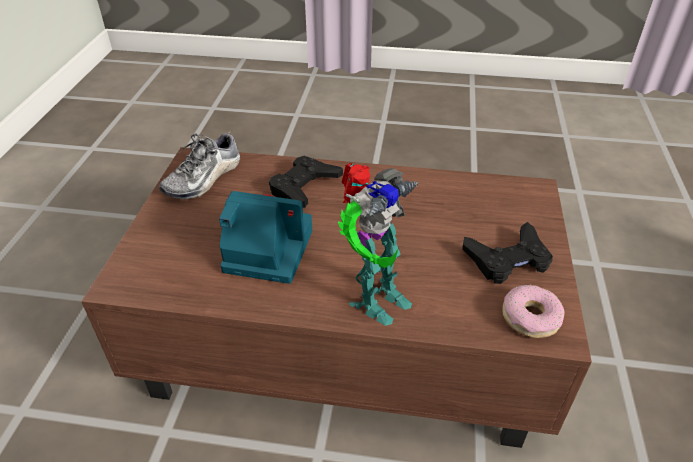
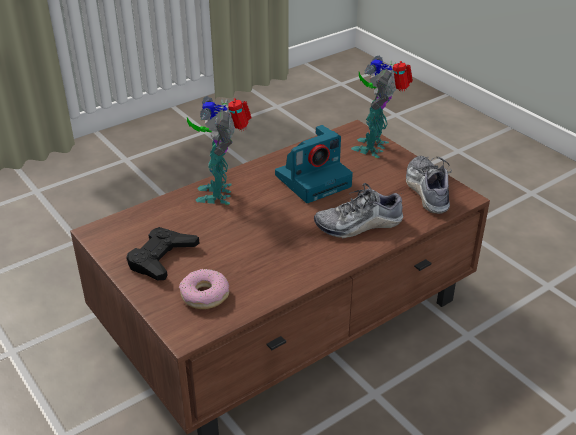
camera: 135 degrees right, 5 degrees down
(146, 248) = (375, 147): none -> toy robot
(304, 186) = (358, 225): black game controller -> shoe
(530, 317) = (120, 232): donut -> donut (205, 295)

